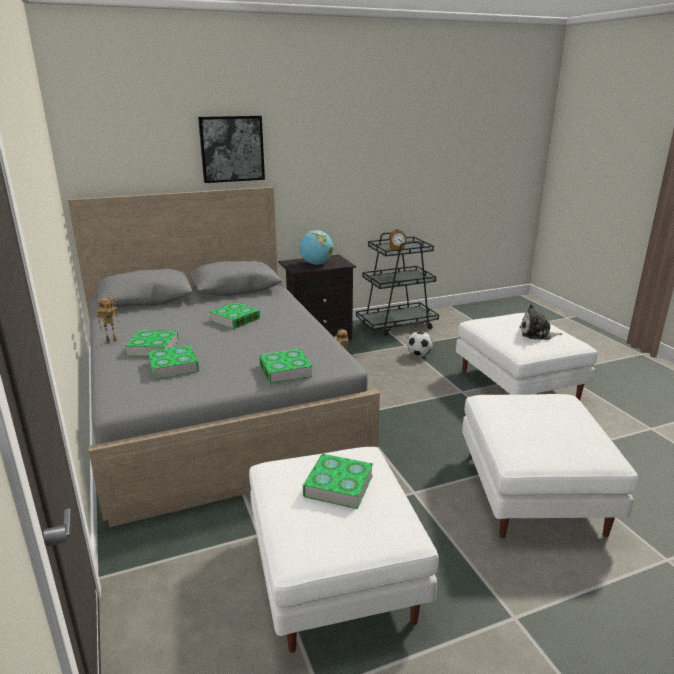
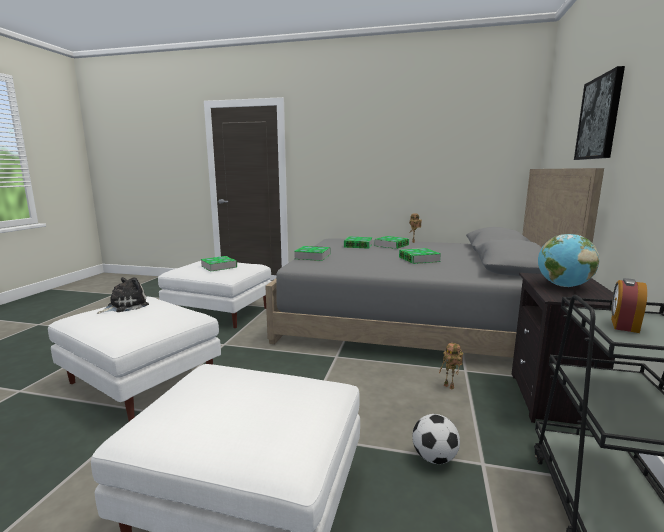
camera: 125 degrees right, 10 degrees down
(537, 334) = (215, 404): plush toy -> plush toy (125, 306)

